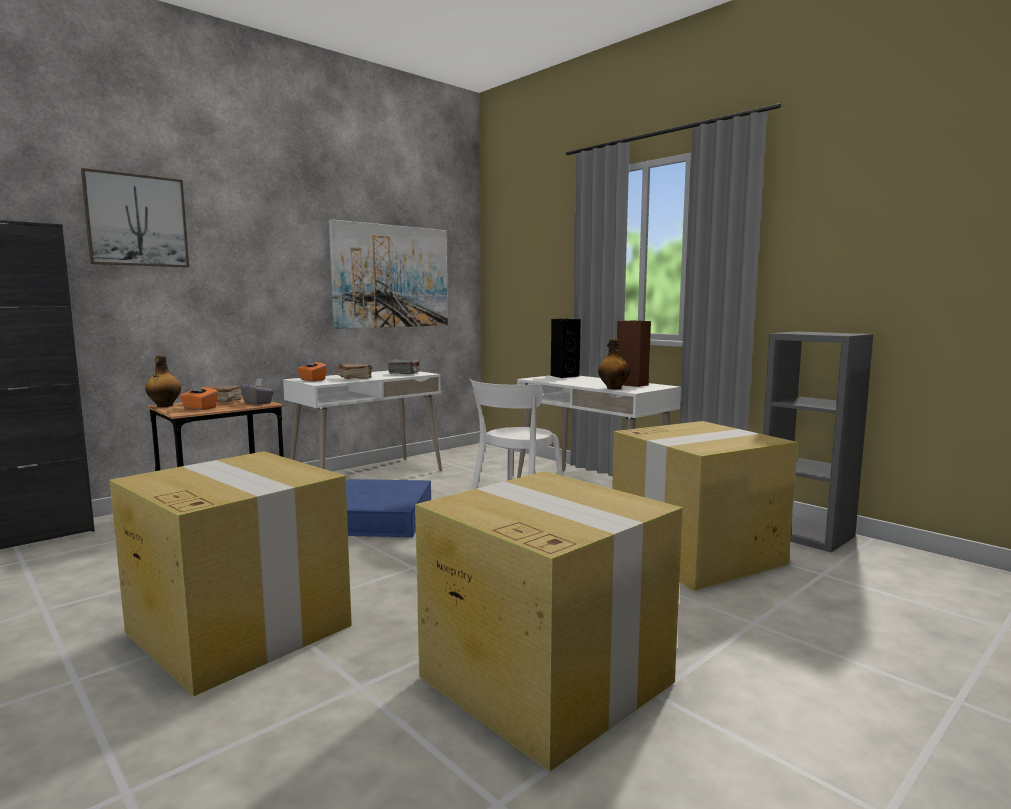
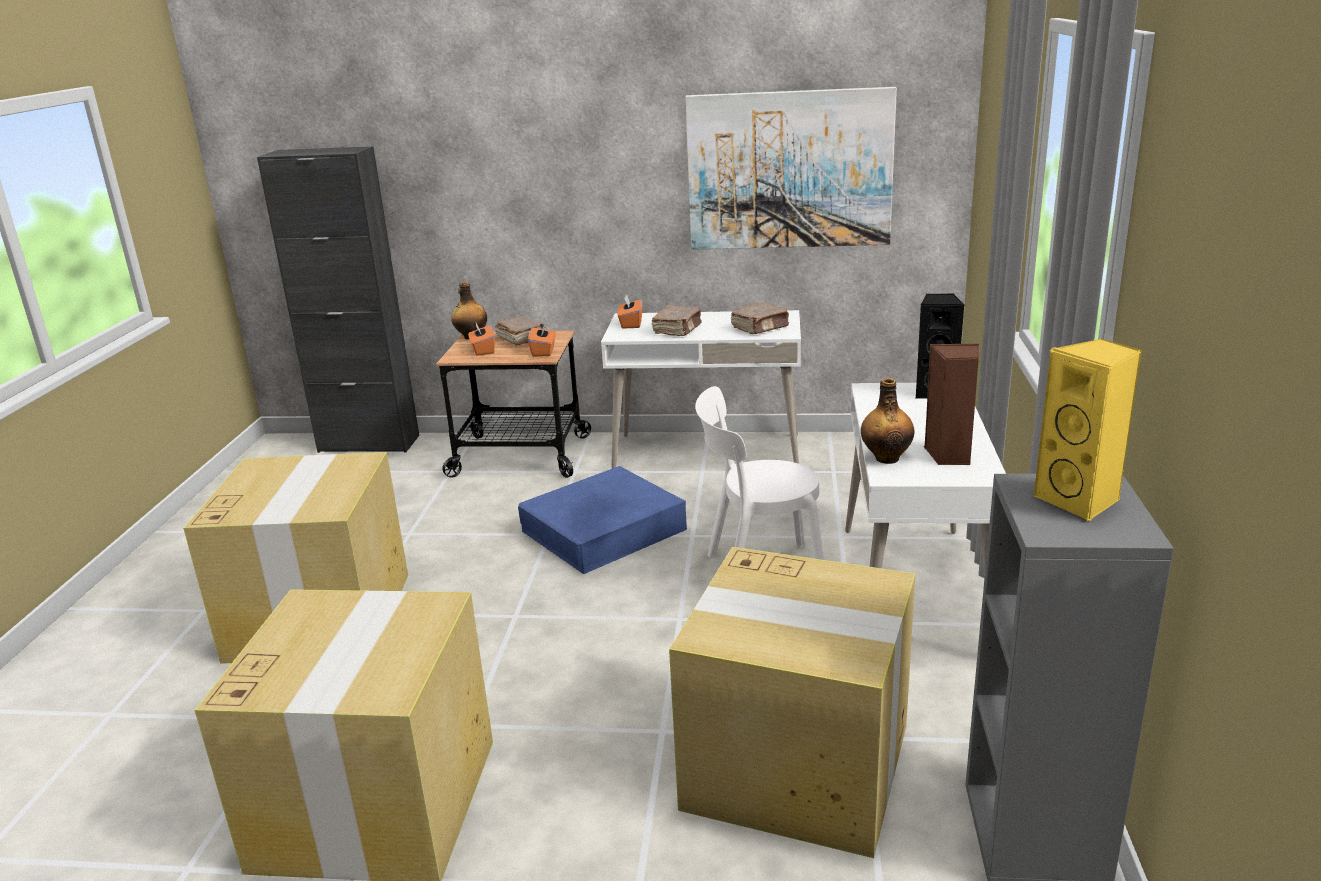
camera: 50 degrees right, 15 degrees up
(137, 220) = (450, 127): picture -> none
(258, 403) = (543, 351): grey tissue box -> orange tissue box
(404, 373) = (760, 328): grey book -> brown book
(815, 332) = (1080, 501): none -> yellow speaker

